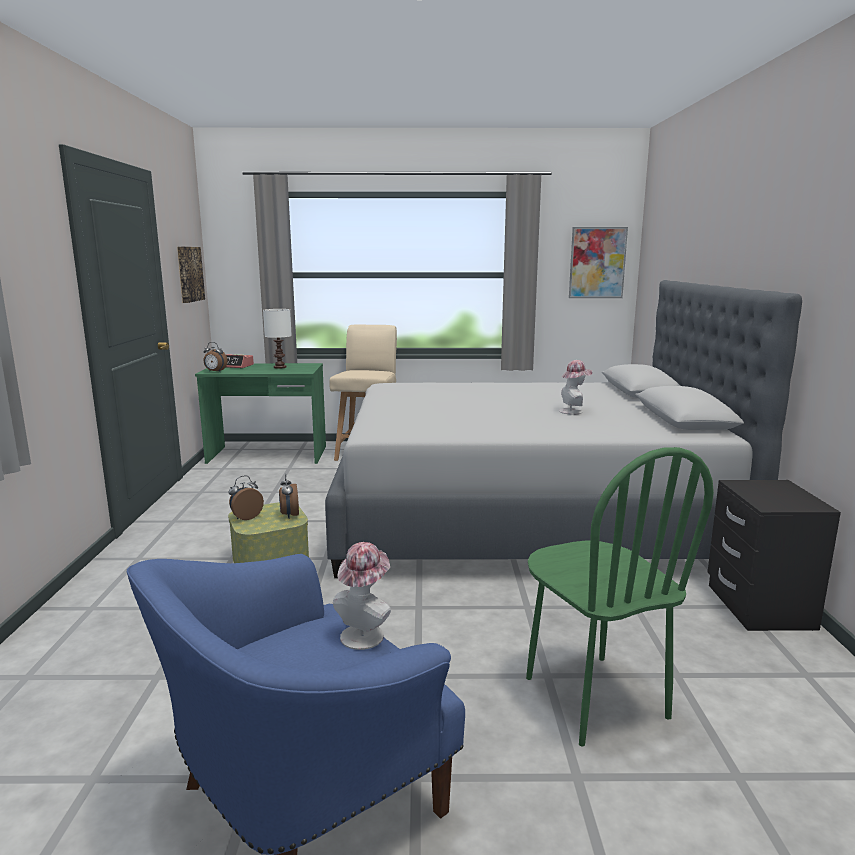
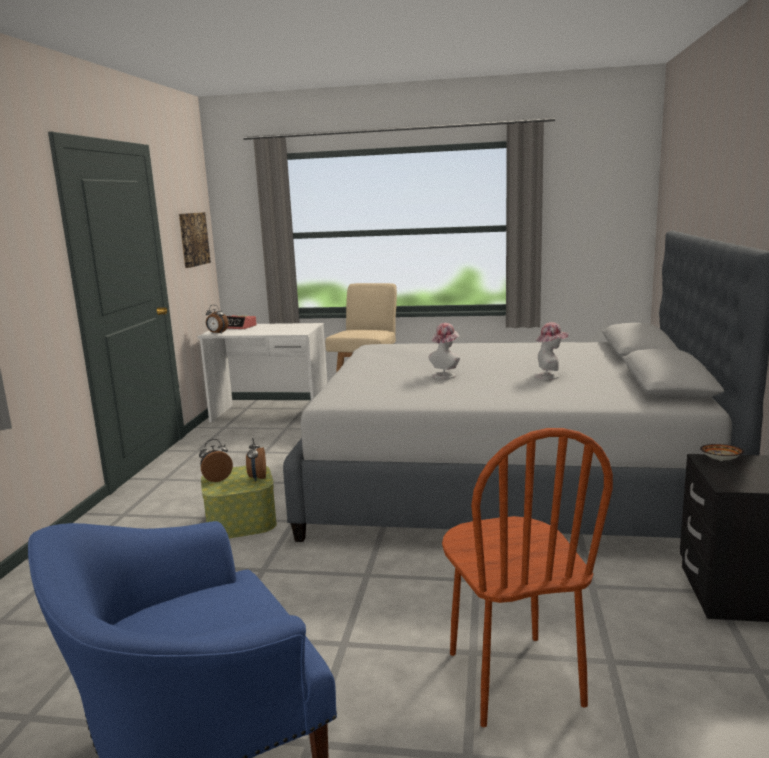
camera: 10 degrees right, 0 degrees up
(268, 455) = (270, 414): green desk -> white desk
(279, 367) = (279, 328): white table lamp -> none
(365, 633) = (259, 601): hat -> hat (445, 375)
(594, 697) = (513, 678): green chair -> brown chair
(597, 263) = (609, 211): picture -> none
(752, 485) = (722, 460): none -> bowl

